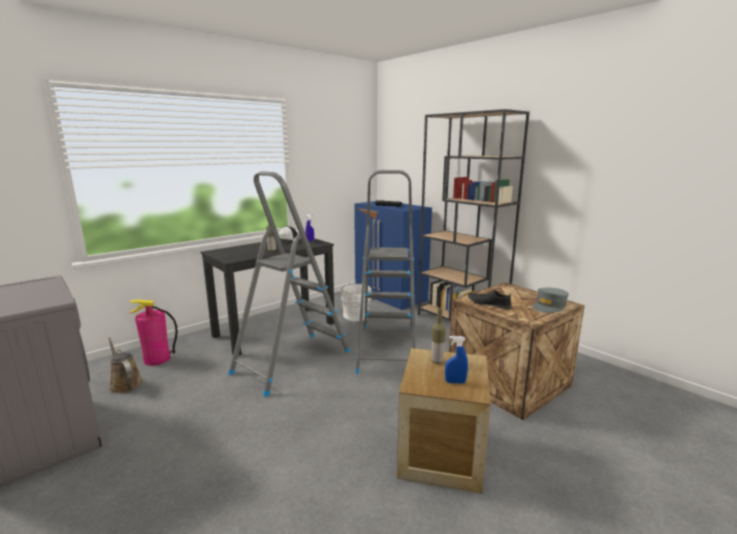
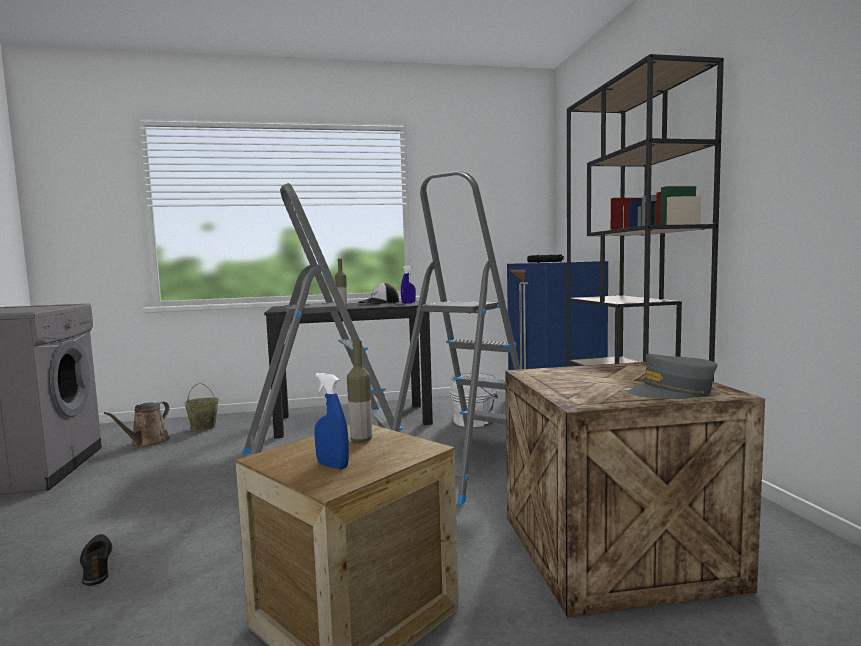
camera: 30 degrees right, 10 degrees down
(125, 383) = (147, 443): brown watering can -> brown watering can turned 150 degrees counterclockwise
(157, 359) = (203, 428): fire extinguisher -> beige bucket
(488, 303) = (555, 378): black shoe -> black shoe (98, 564)

